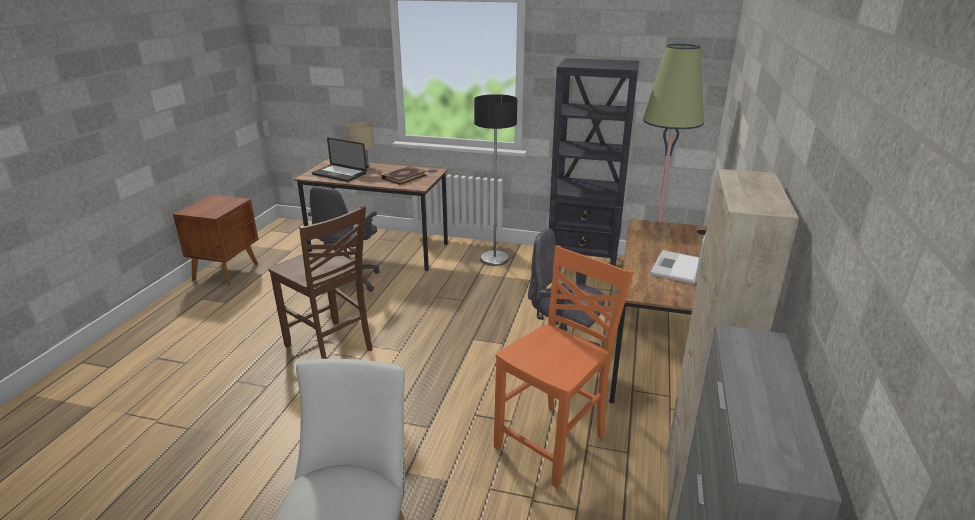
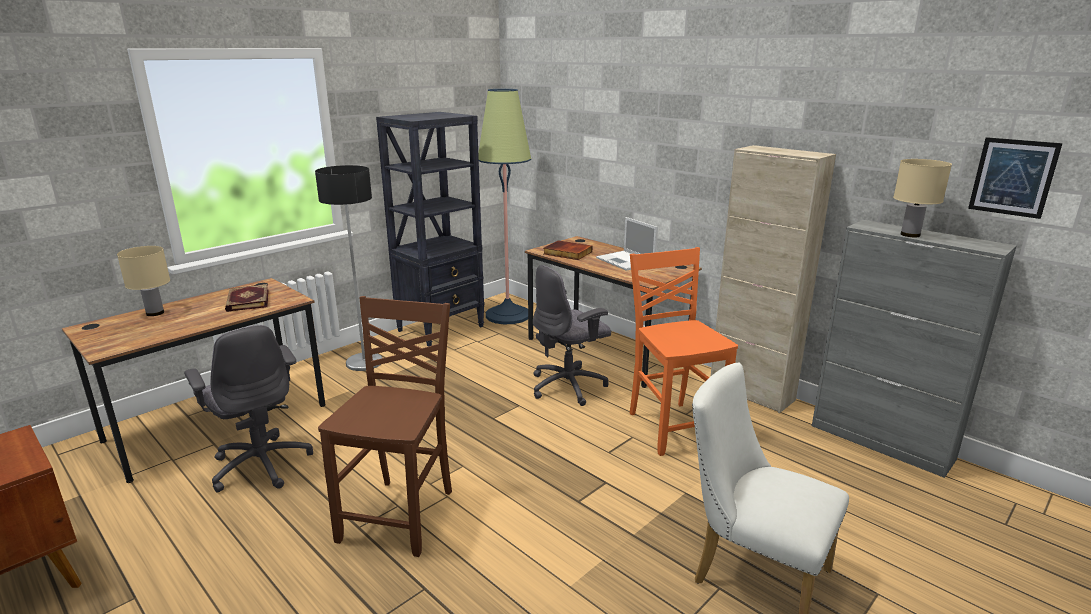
camera: 60 degrees left, 5 degrees down
(330, 348) = (401, 515): brown chair -> brown chair turned 60 degrees counterclockwise
(339, 174) = (147, 331): laptop -> none
(653, 236) = (567, 253): none -> book
(743, 378) = (910, 235): none -> beige table lamp
(881, 371) = (1013, 177): none -> picture

